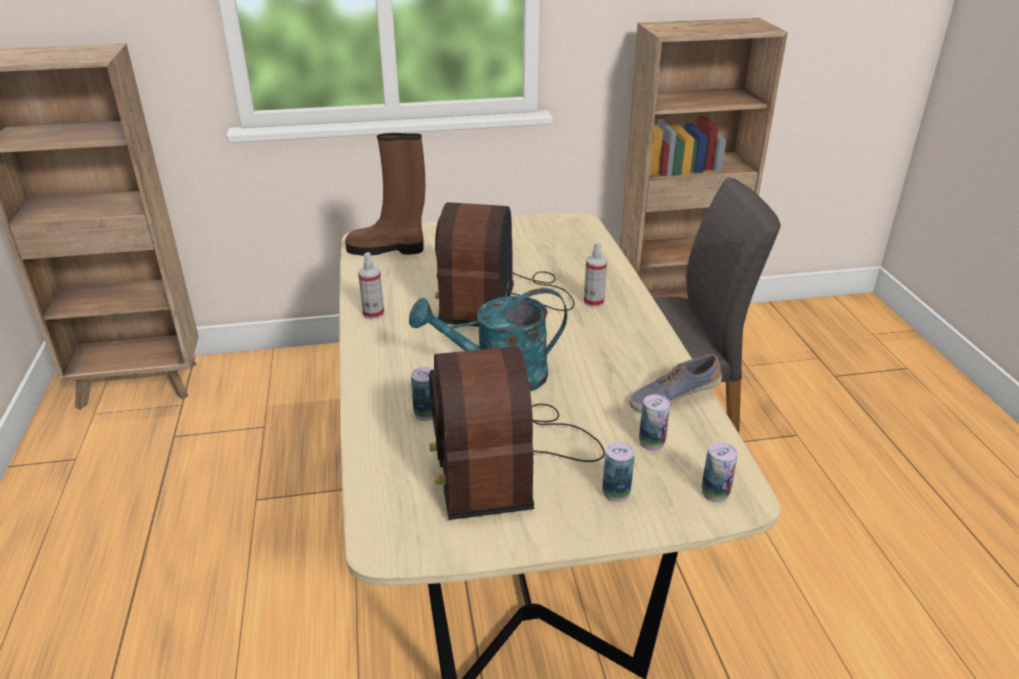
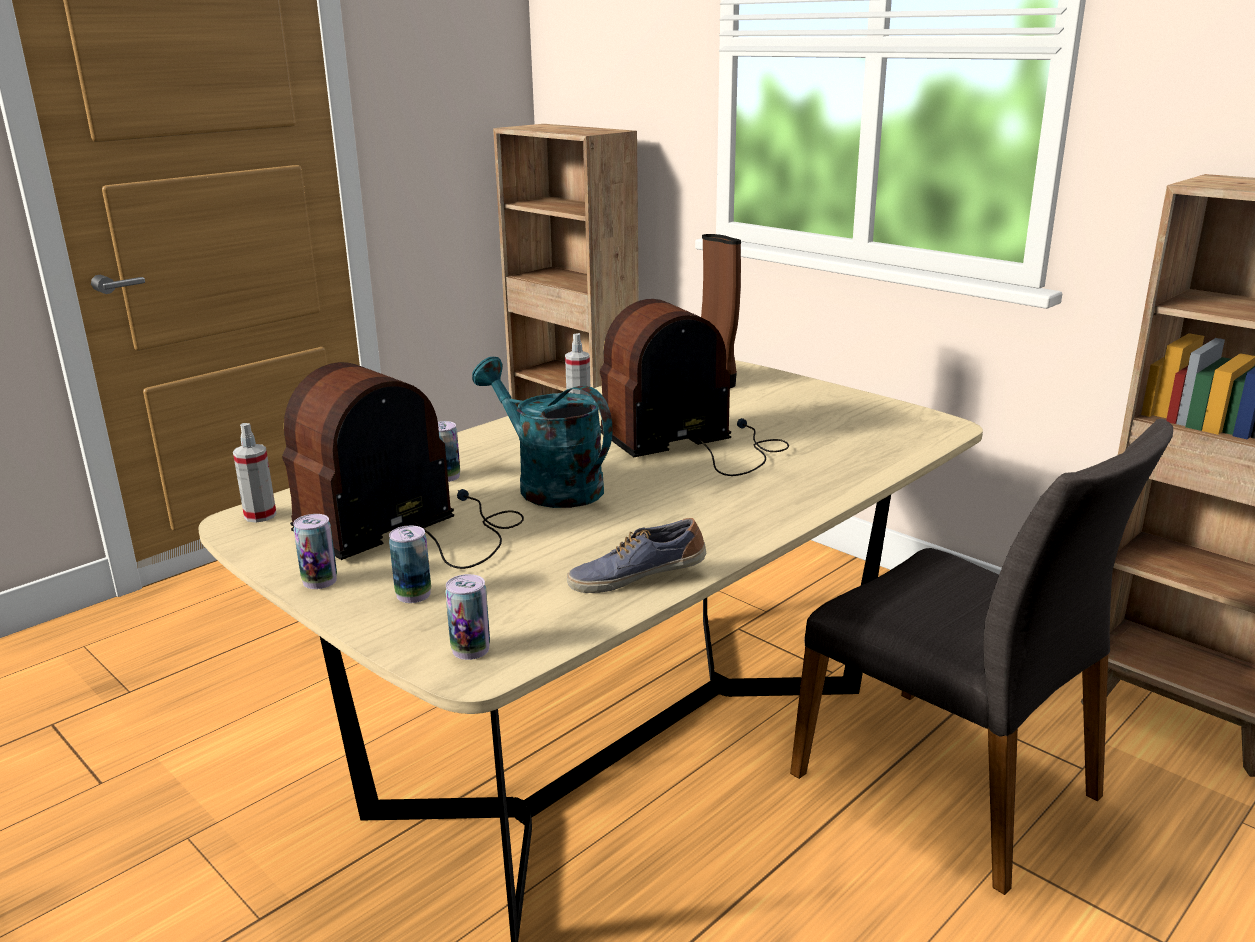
camera: 55 degrees right, 10 degrees down
(593, 302) = (772, 484): spray bottle -> spray bottle (260, 515)
(651, 442) = (527, 589): can -> can (320, 581)
(673, 397) = (636, 578): shoe -> shoe turned 45 degrees counterclockwise

